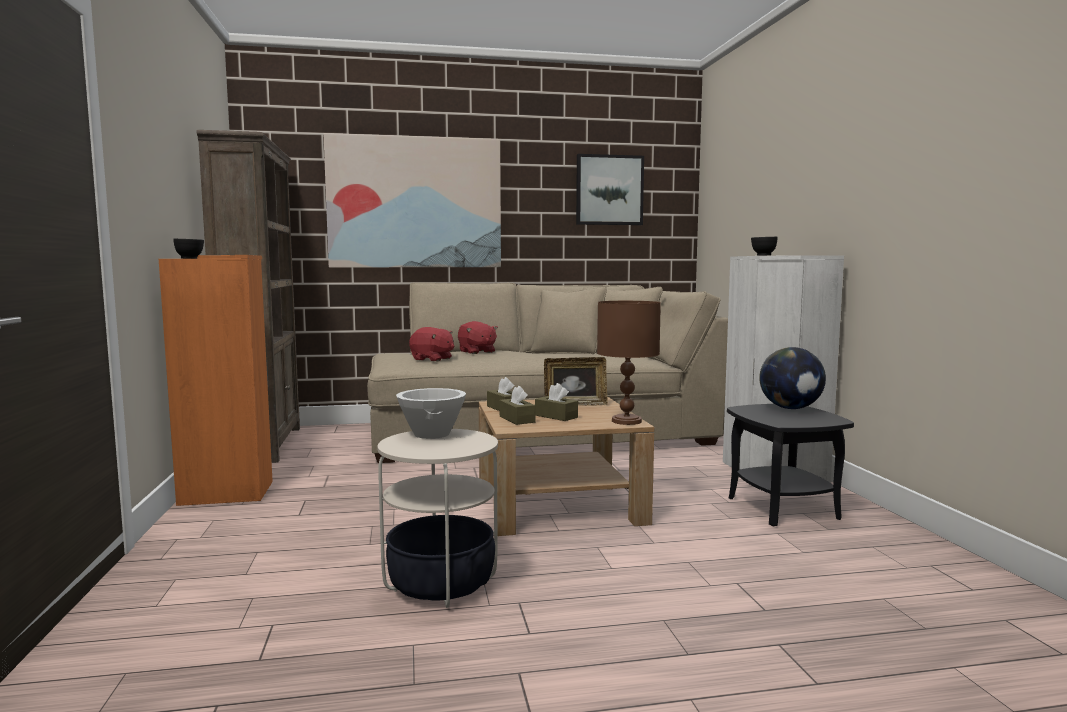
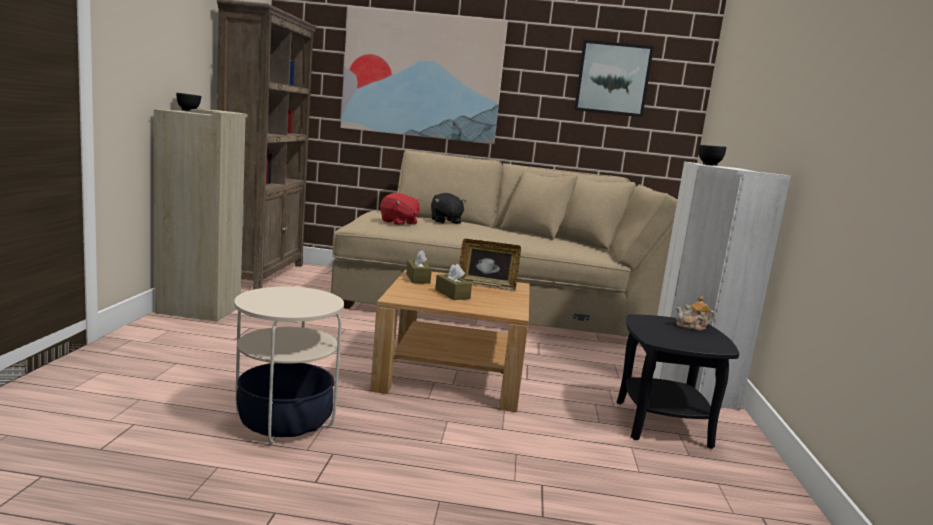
camera: 15 degrees right, 5 degrees up
(228, 488) = (203, 306): orange cabinet -> beige cabinet
(431, 434) = (295, 292): white bowl -> none
(476, 352) = (445, 221): red plush toy -> black plush toy
(517, 419) = (414, 291): brown tissue box -> none
(627, 421) = (510, 310): brown table lamp -> none
(790, 408) = (692, 327): globe -> teapot

